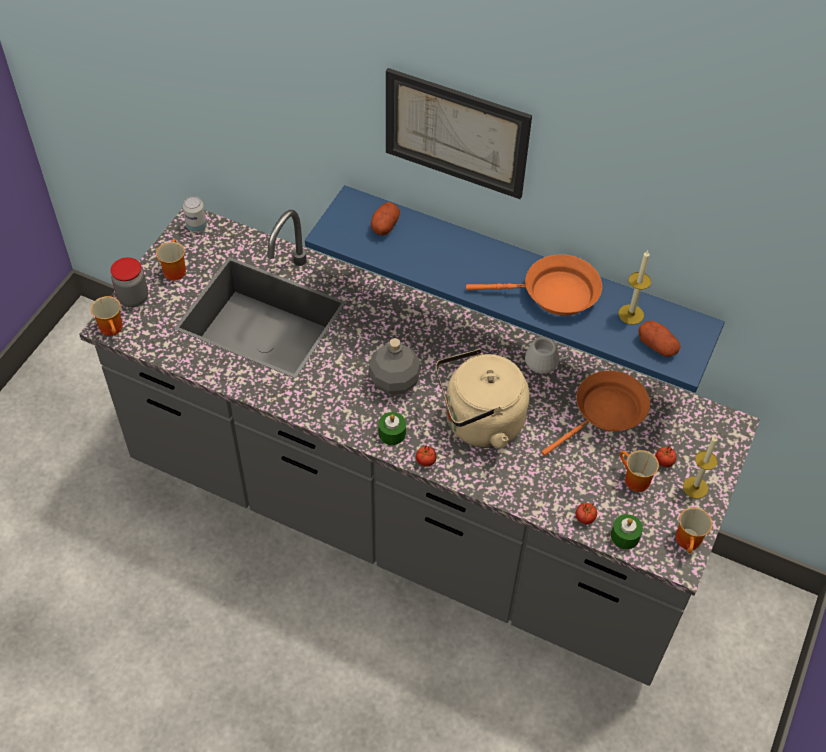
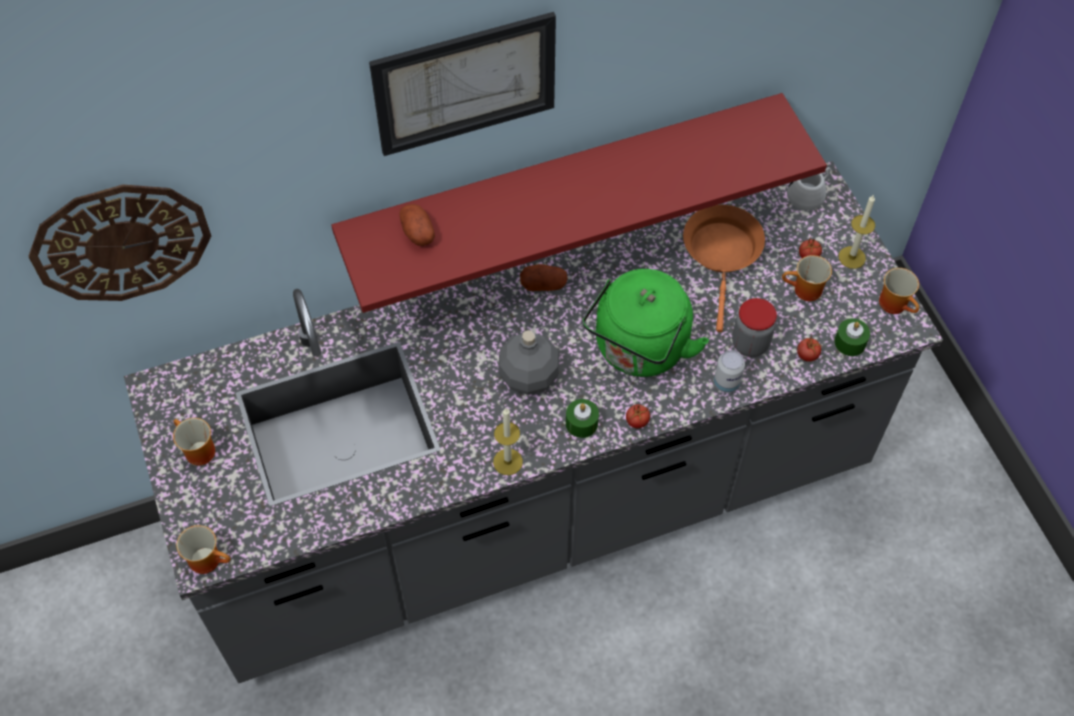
camera: 45 degrees left, 5 degrees up
(133, 298) = (190, 512): jar -> jar (750, 343)
(196, 226) = (165, 390): can -> can (726, 383)
(205, 99) = (121, 242): none -> wall clock
(479, 423) = (639, 350): beige kettle -> green kettle
(523, 276) = (563, 185): blue shelf -> red shelf
(546, 362) = (628, 250): white mug -> white mug (809, 194)
(553, 294) = (632, 177): orange frying pan -> none
(631, 314) = (711, 144): candle -> candle (508, 462)
(657, 346) = (760, 155): potato -> potato (543, 284)

